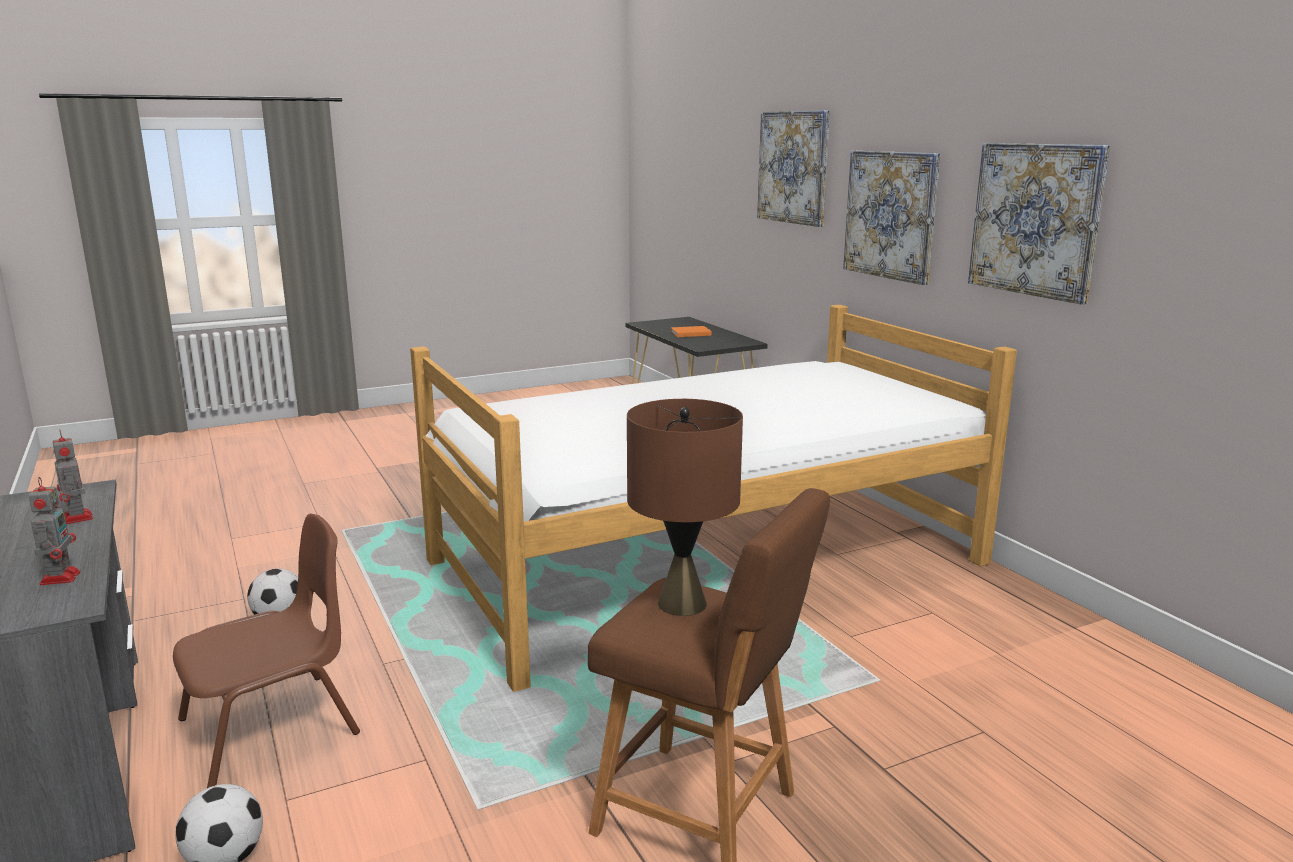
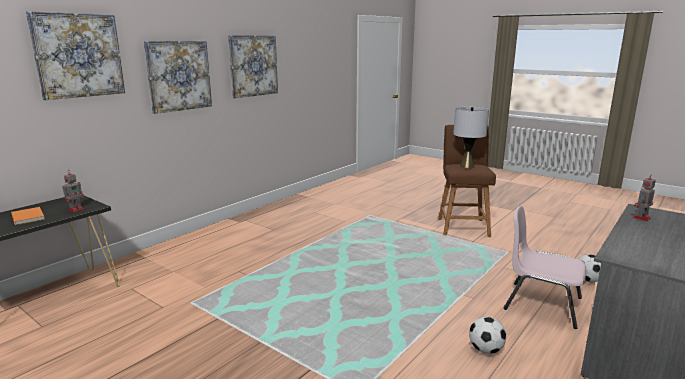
camera: 115 degrees left, 0 degrees up
(77, 519) = (626, 240): toy robot -> toy robot (76, 209)
(272, 727) = (541, 303): brown chair -> pink chair
(682, 603) = (467, 166): brown table lamp -> grey table lamp
(709, 562) = (303, 252): bed -> none

